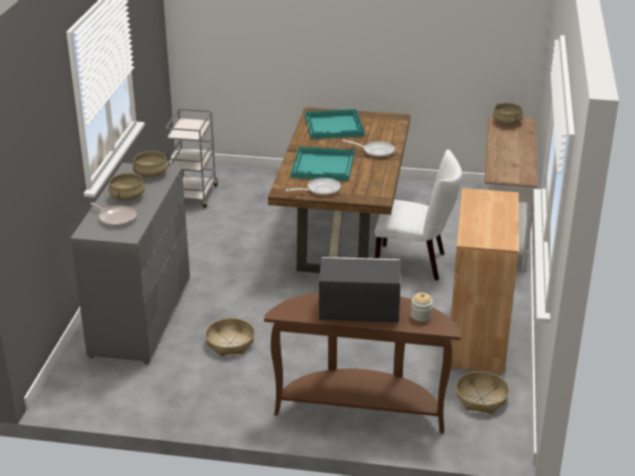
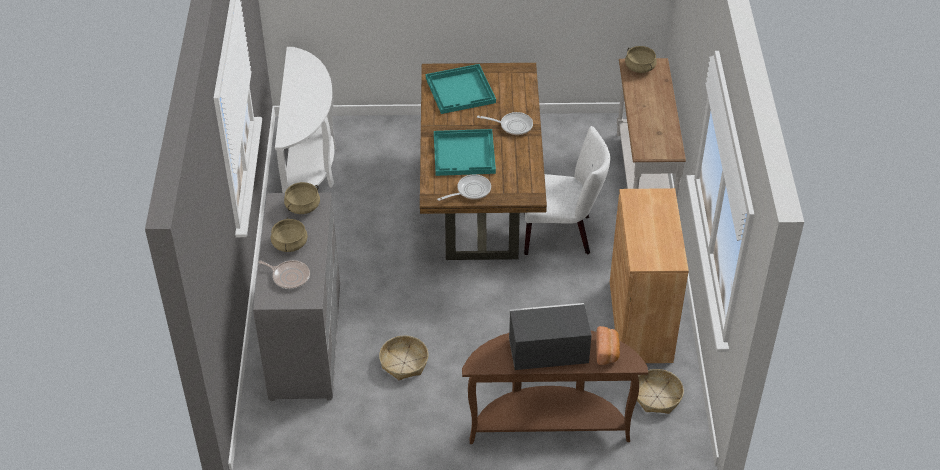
camera: 10 degrees left, 15 degrees up
(194, 196) = (310, 166): grey cart -> white console table
(421, 316) = (607, 351): jar -> bread

